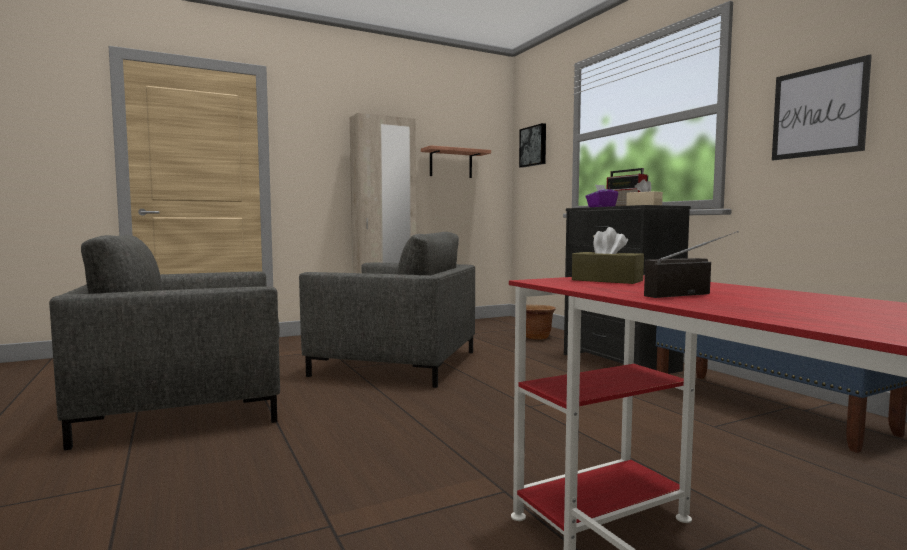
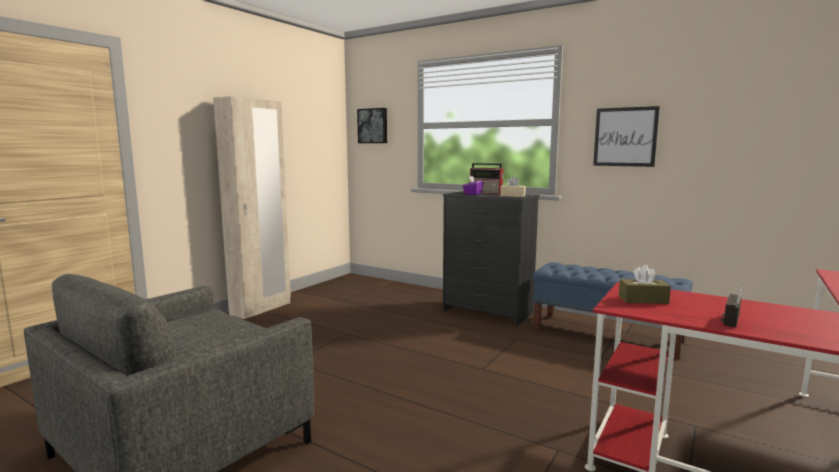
camera: 30 degrees left, 5 degrees up
(396, 363) = (325, 347): grey armchair -> none
(451, 163) = (301, 140): shelf -> none
(536, 337) = (400, 295): brown planter -> none

